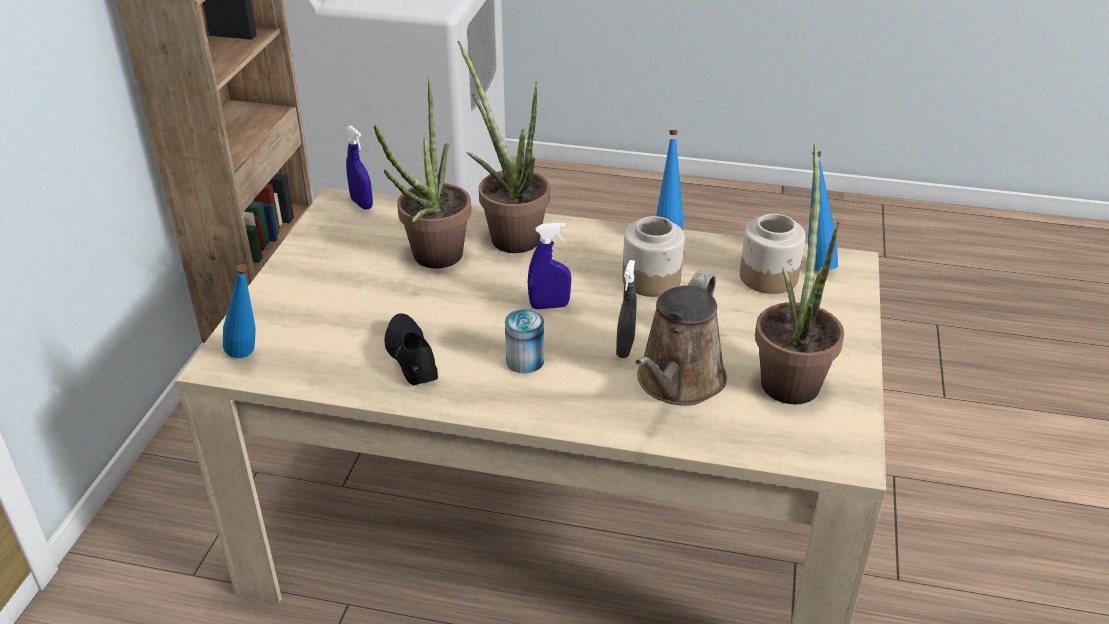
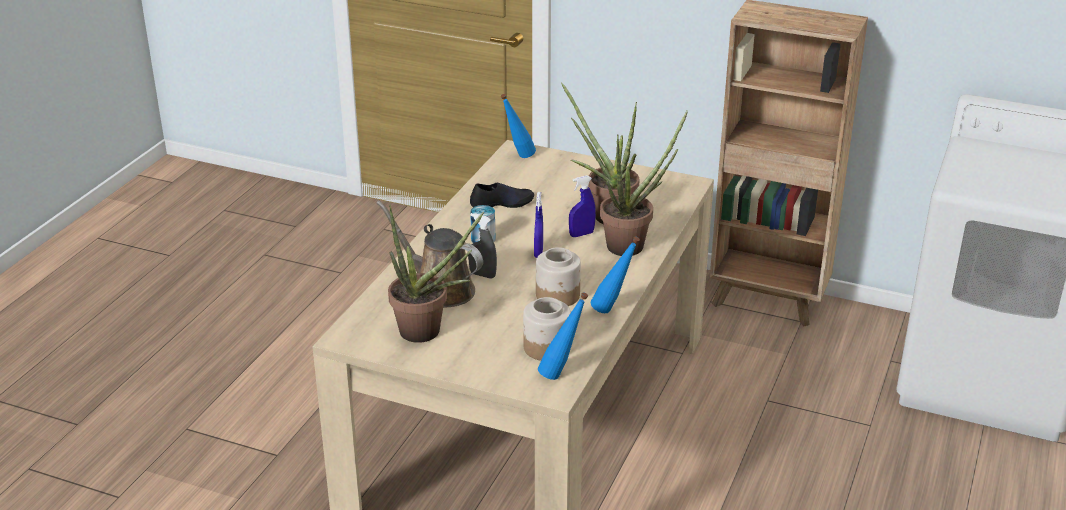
camera: 100 degrees right, 5 degrees down
(362, 204) = (686, 191): blue spray bottle -> blue spray bottle (581, 234)

